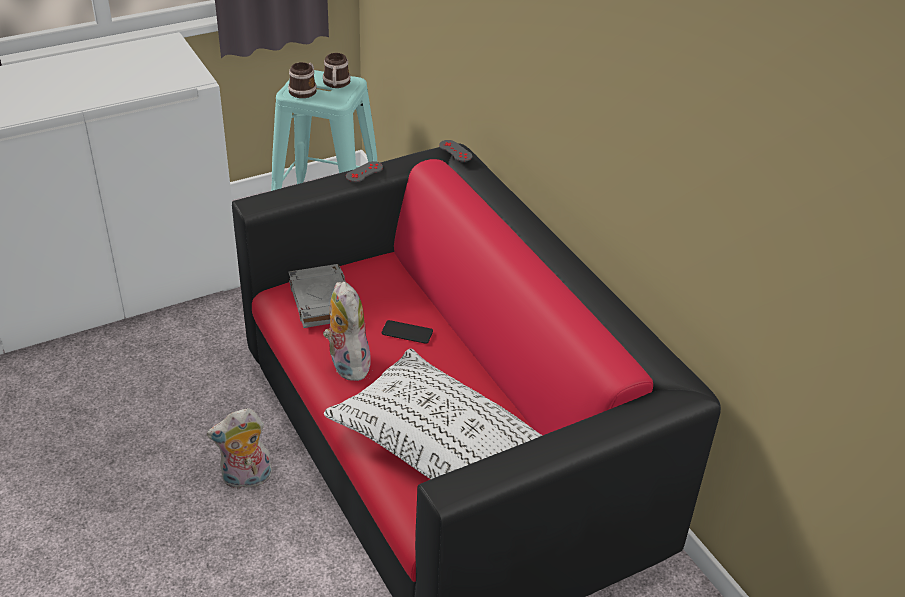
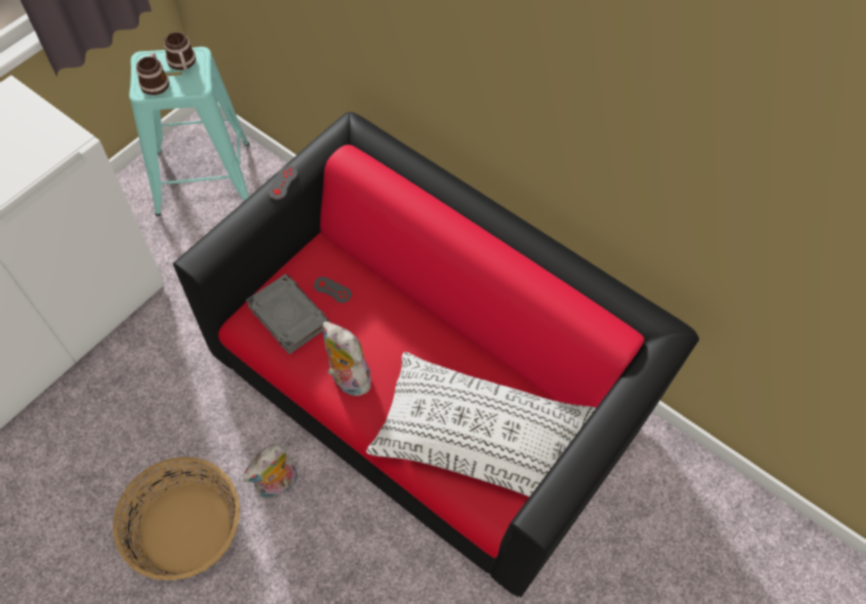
camera: 25 degrees left, 20 degrees up
(138, 483) = (187, 528): none -> basket
(407, 332) = (381, 323): phone -> none
(455, 151) = (355, 129): grey game controller -> grey game controller (332, 290)

